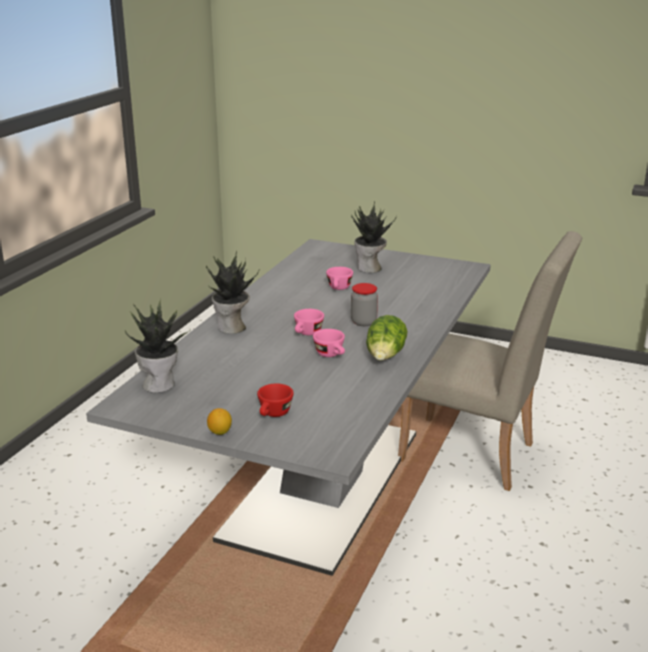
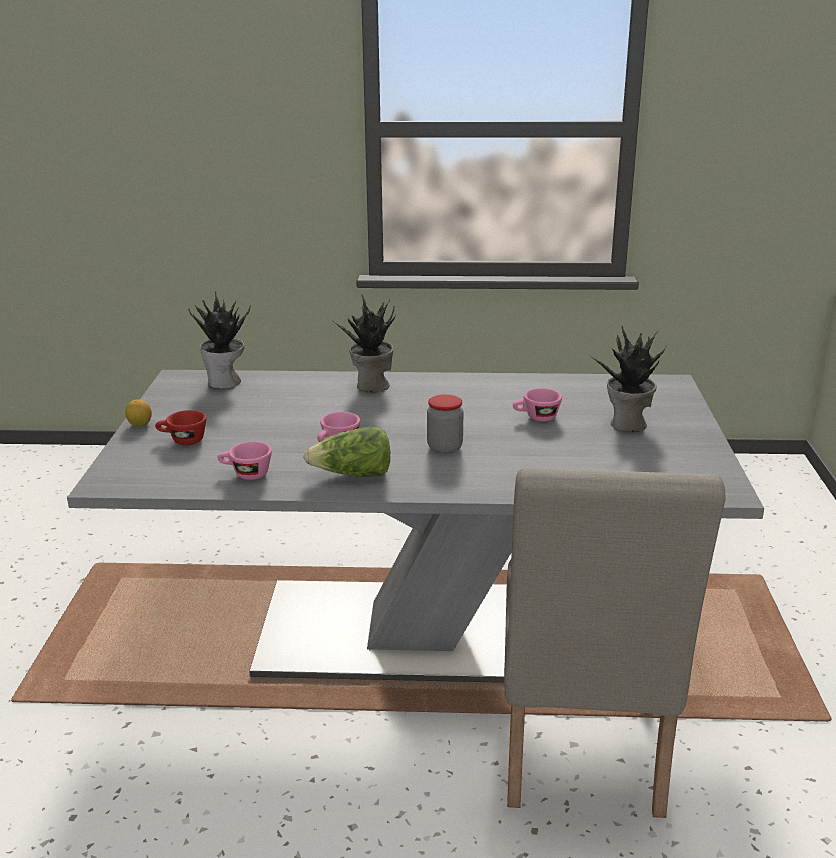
camera: 70 degrees right, 0 degrees up
(307, 334) = (385, 423): pink cup -> pink cup (245, 474)

